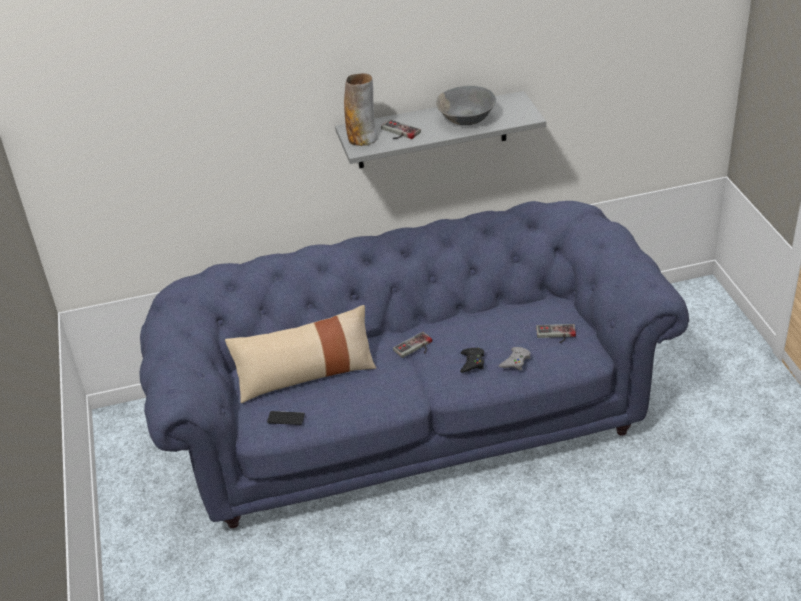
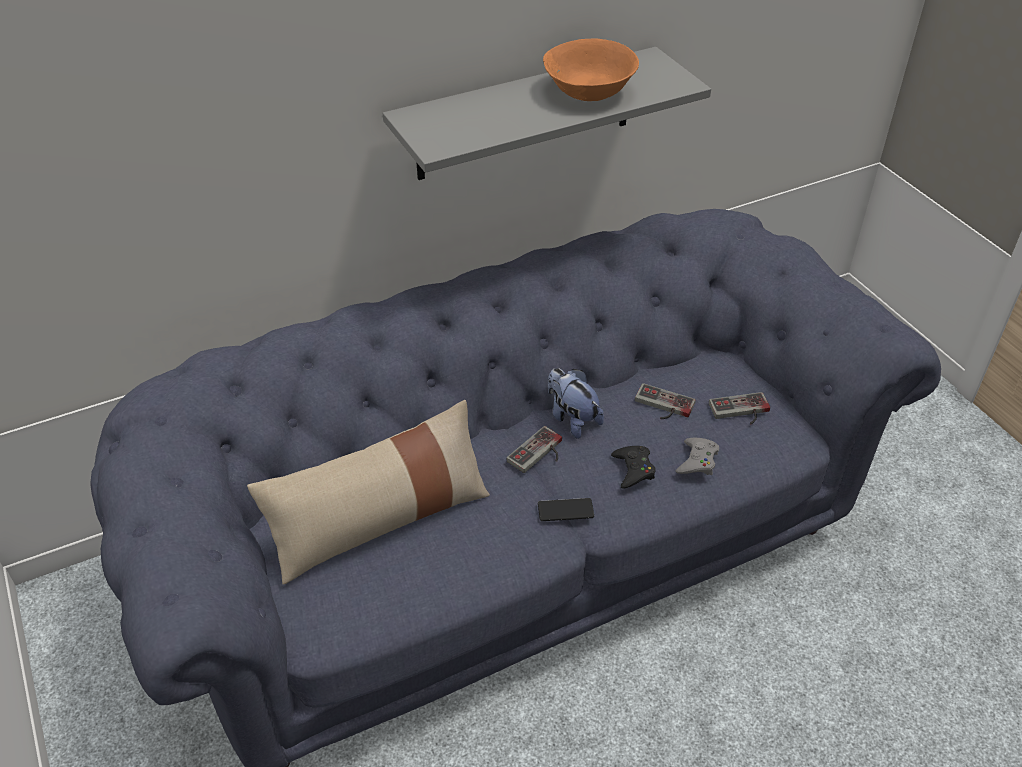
camera: 15 degrees left, 5 degrees up
(286, 418) = (365, 603): phone -> phone (565, 510)
(362, 138) = (435, 130): vase -> none
(398, 133) = (489, 118): game controller -> game controller (662, 406)
(443, 329) = (572, 418): none -> plush toy
(467, 118) = (589, 91): grey bowl -> orange bowl

